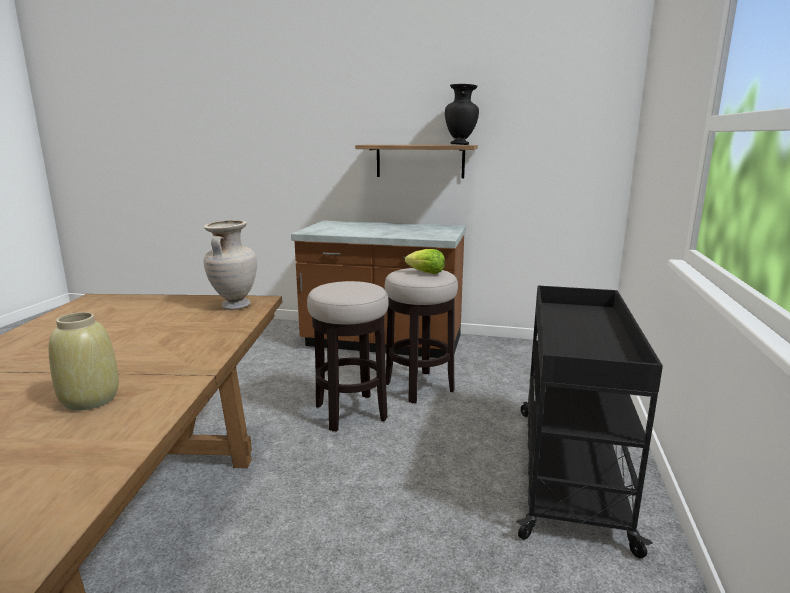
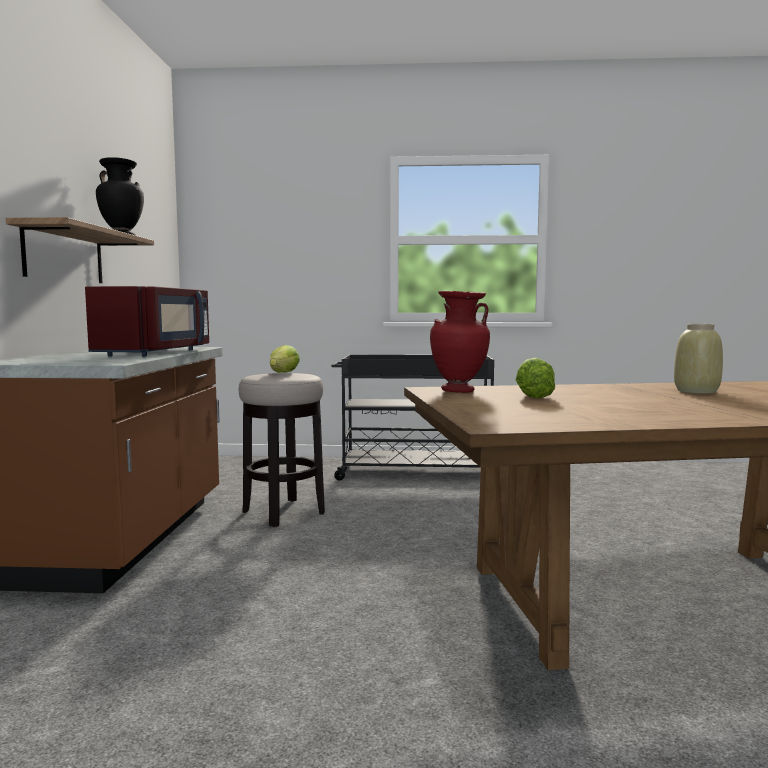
camera: 100 degrees left, 10 degrees down
(174, 322) = (532, 396): none -> lettuce
(234, 306) = (458, 391): beige vase -> red vase
(350, 412) = (352, 536): stool -> none
(382, 233) = (157, 353): none -> red microwave

